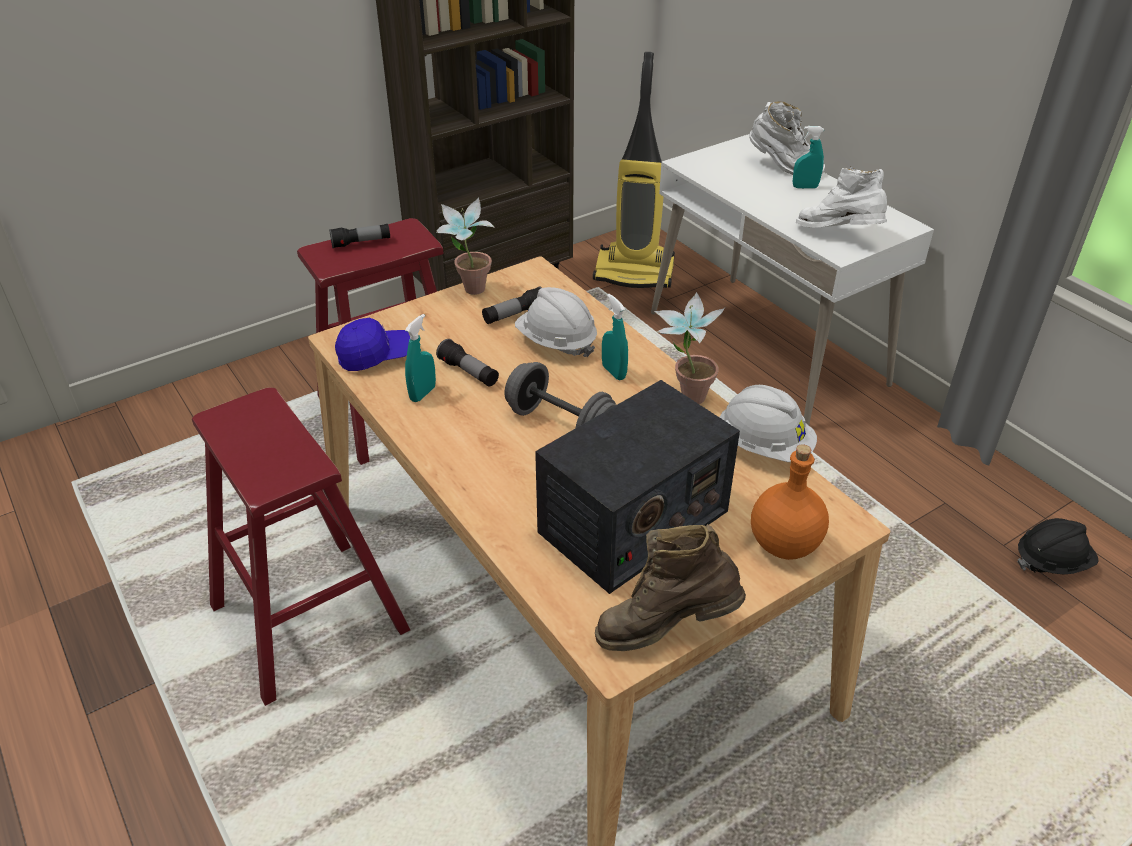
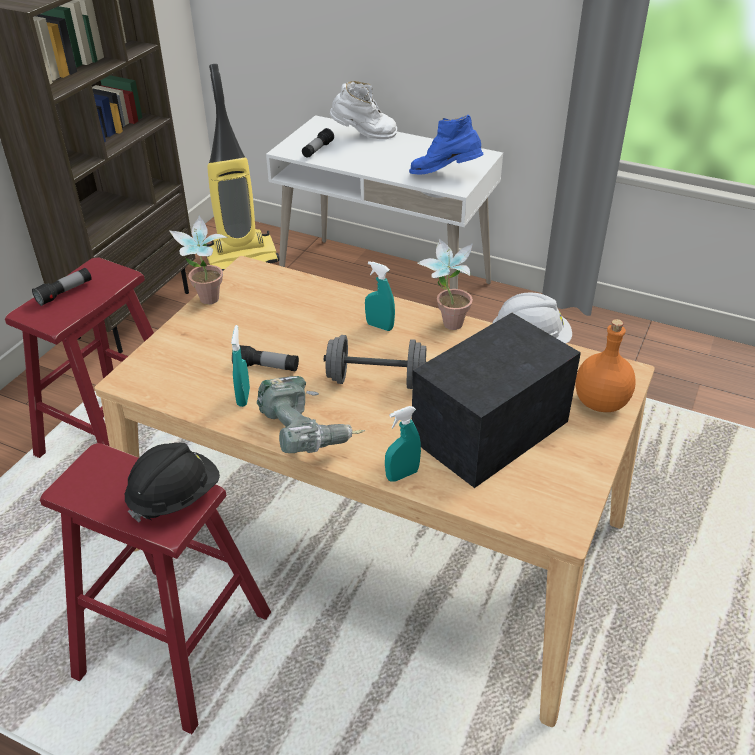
camera: 30 degrees left, 0 degrees up
(377, 356) = (175, 381): blue cap -> none
(450, 450) = (307, 432): none -> power drill
(514, 315) = (262, 309): flashlight -> flashlight (317, 150)
(556, 342) = (315, 319): white hard hat -> none
(632, 522) = (491, 430): radio -> radio turned 150 degrees counterclockwise
(665, 629) = (578, 494): brown boot -> none
(805, 187) = (391, 145): turquoise spray bottle -> turquoise spray bottle (402, 475)
(838, 236) = (445, 175): white boot -> blue boot
(1051, 562) = (667, 365): black hard hat -> black hard hat (174, 497)

